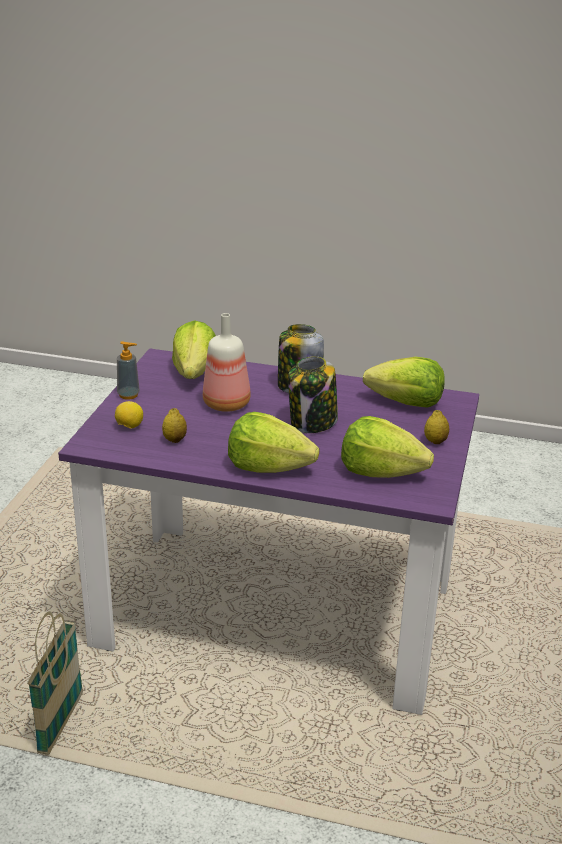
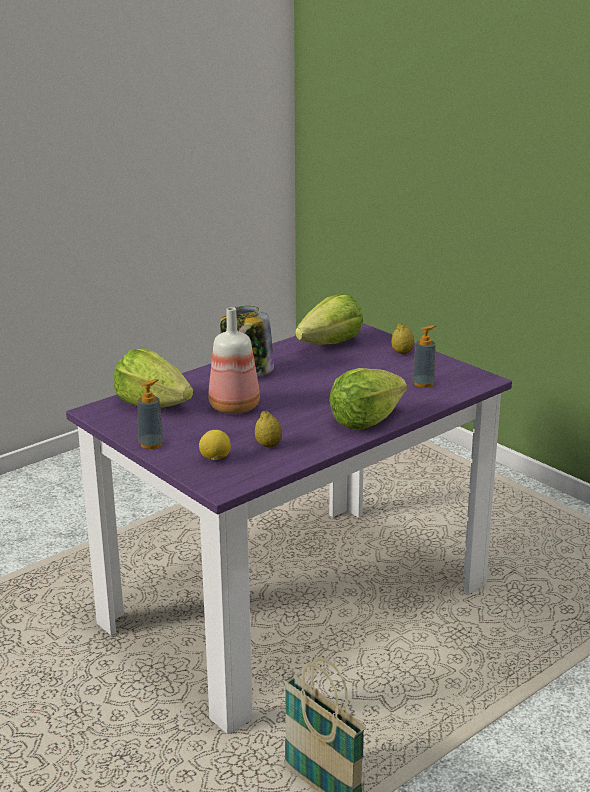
camera: 55 degrees left, 5 degrees down
(313, 423) = (315, 384): jar -> none
(380, 472) = (423, 383): lettuce -> soap dispenser

